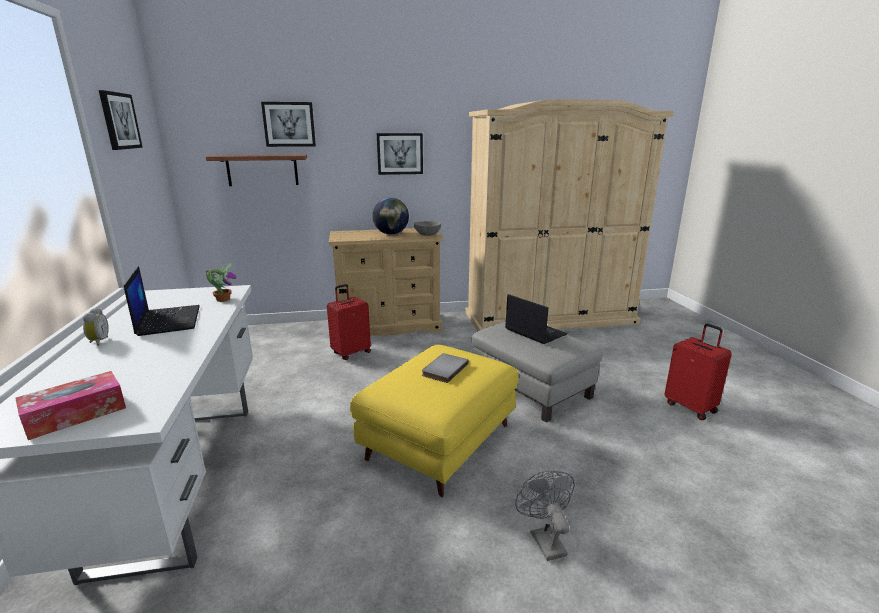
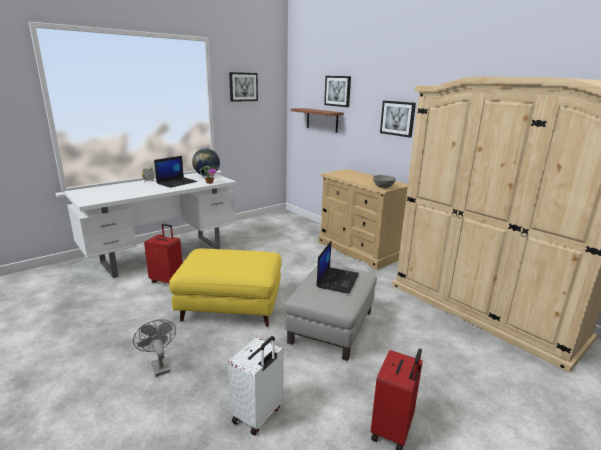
camera: 60 degrees right, 0 degrees up
(76, 414) = (89, 195): tissue box -> none
(351, 353) = (306, 251): red suitcase -> red suitcase (167, 280)
(391, 234) = (367, 180): globe -> globe (206, 175)
(443, 369) = (233, 259): grey book -> none
(544, 539) = (159, 365): grey fan -> grey fan turned 75 degrees counterclockwise
(663, 473) = (258, 415): none -> white suitcase

